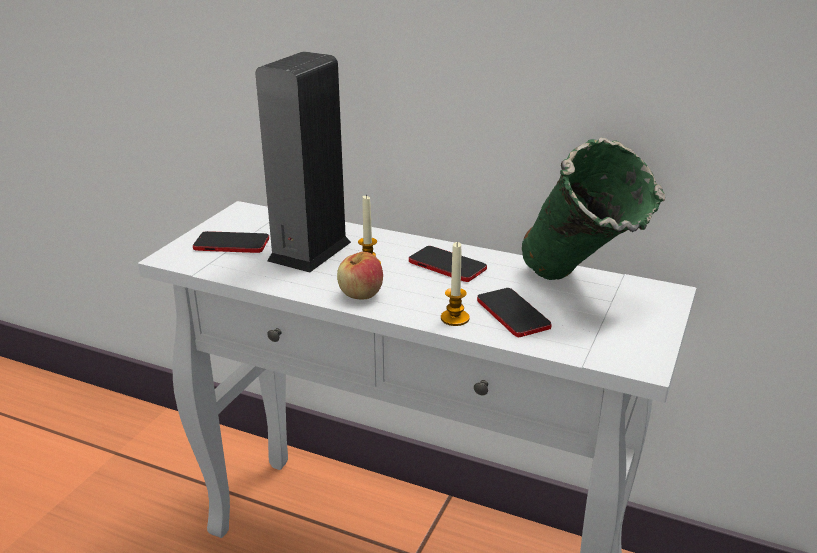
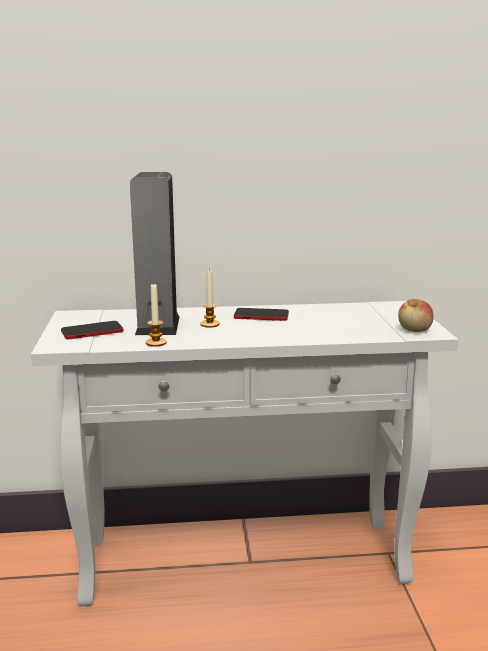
camera: 30 degrees left, 10 degrees down
(361, 294) = (228, 337): apple -> apple (414, 330)
(455, 318) = (305, 336): candle -> candle (156, 343)
(512, 314) = (334, 328): phone -> none
(579, 290) = (354, 312): green vase -> none

